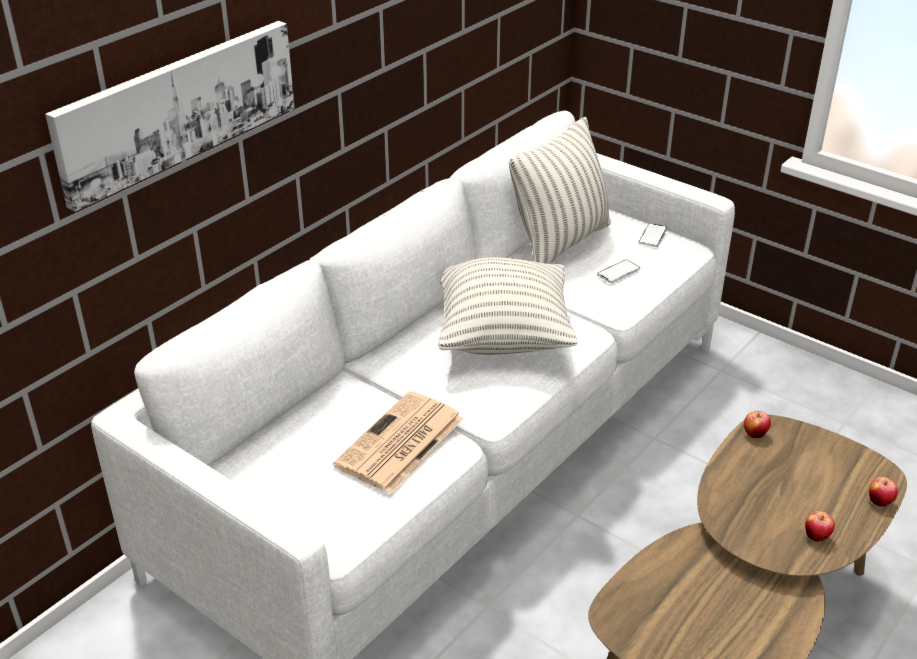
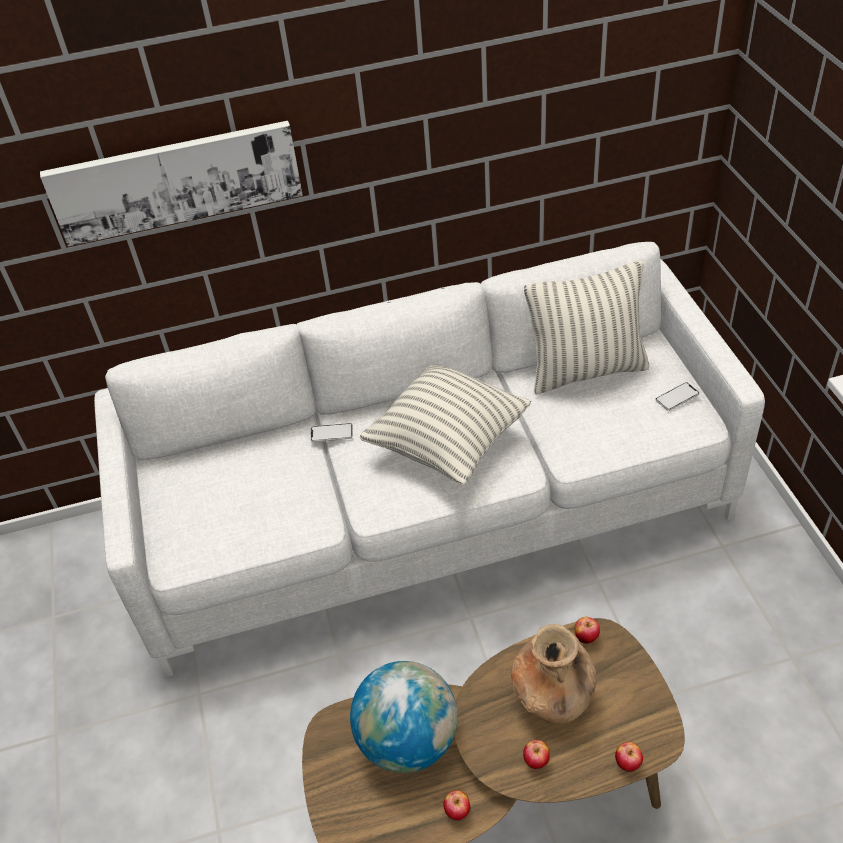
camera: 40 degrees right, 10 degrees up
(399, 444) = (283, 504): newspaper -> none
(618, 272) = (605, 423): phone -> phone (331, 433)
(691, 587) = (408, 740): none -> globe
(778, 487) = (553, 697): none -> brown vase
(789, 615) = (457, 812): none -> apple

